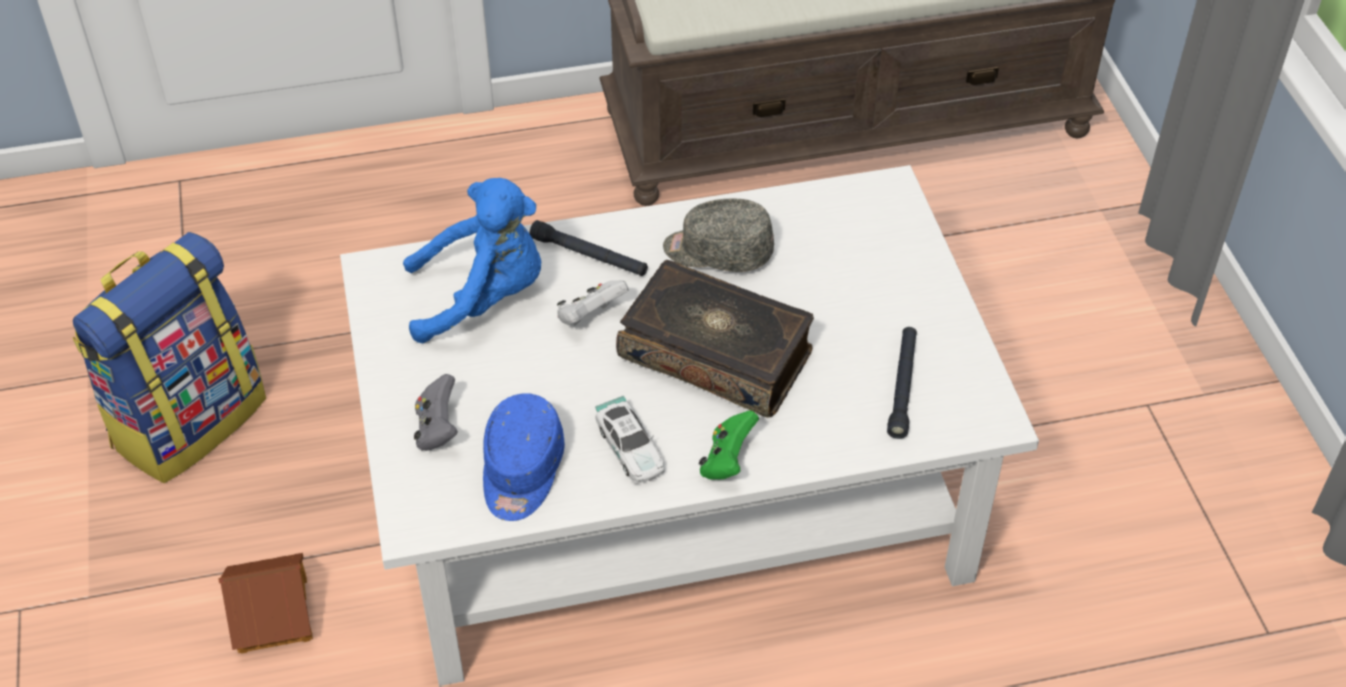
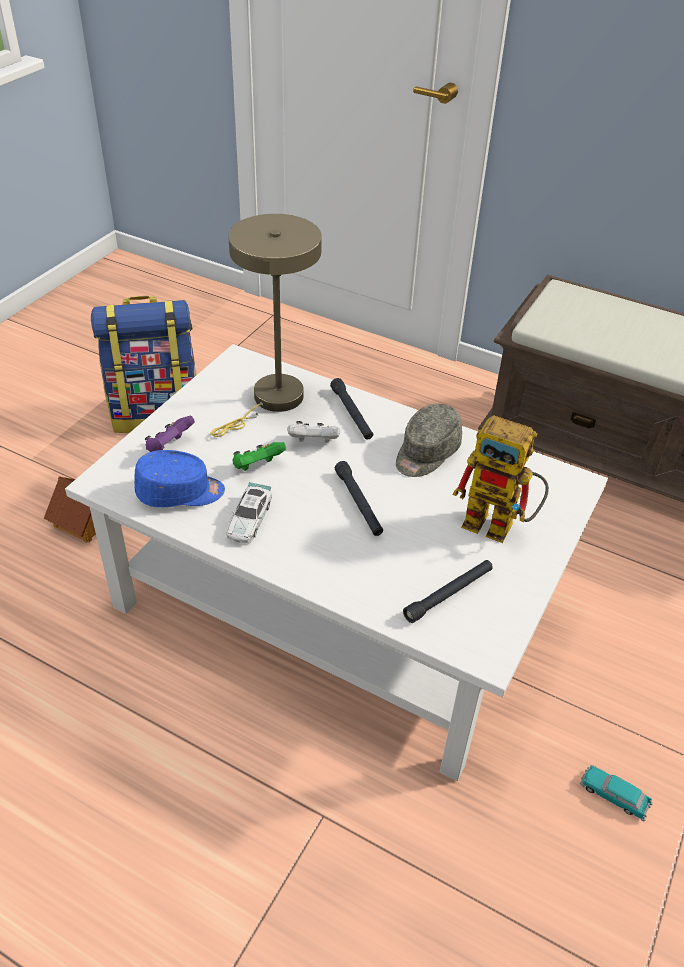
camera: 40 degrees right, 5 degrees down
(437, 429) = (169, 446): grey game controller -> purple game controller
(483, 298) = (272, 401): blue plush toy -> beige table lamp
(521, 472) = (180, 493): blue cap -> blue cap turned 150 degrees counterclockwise
(717, 251) = (426, 453): grey cap -> grey cap turned 105 degrees counterclockwise
(717, 353) = (358, 503): book -> black flashlight
(727, 461) = (291, 562): green game controller -> green game controller (257, 467)
(871, 284) = (499, 525): none -> toy robot
(1108, 489) = (614, 795): none -> toy car

